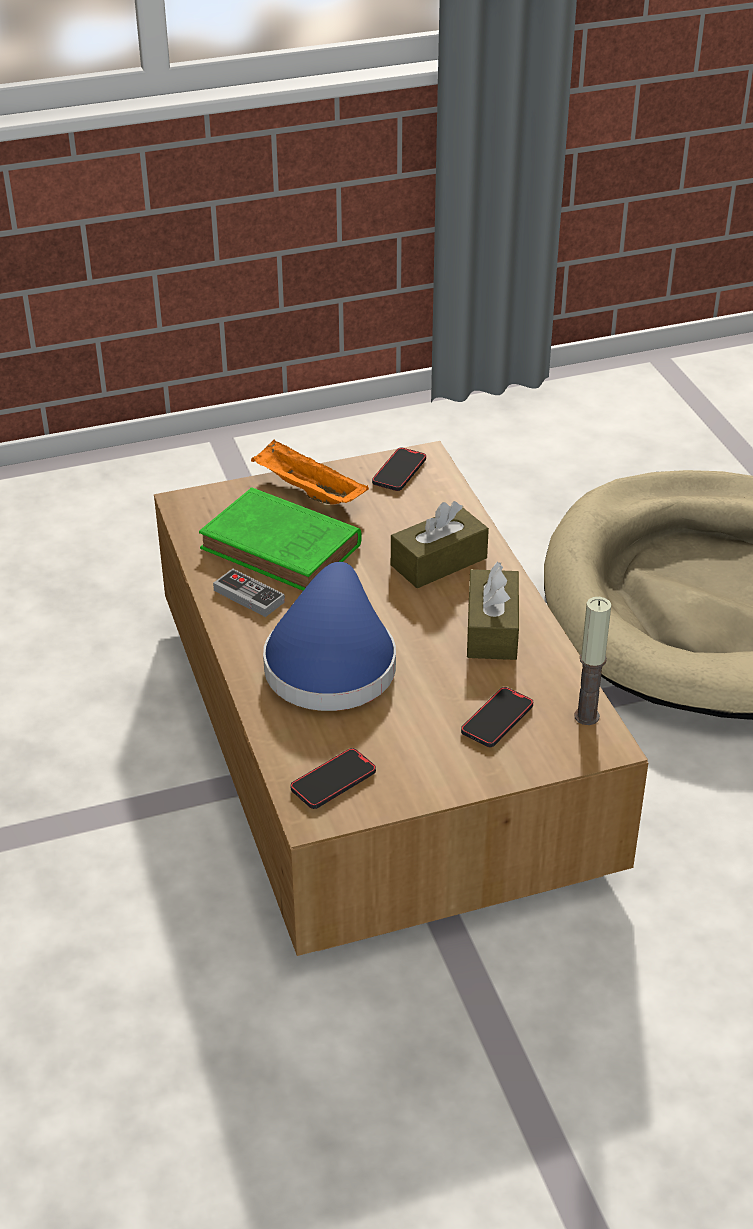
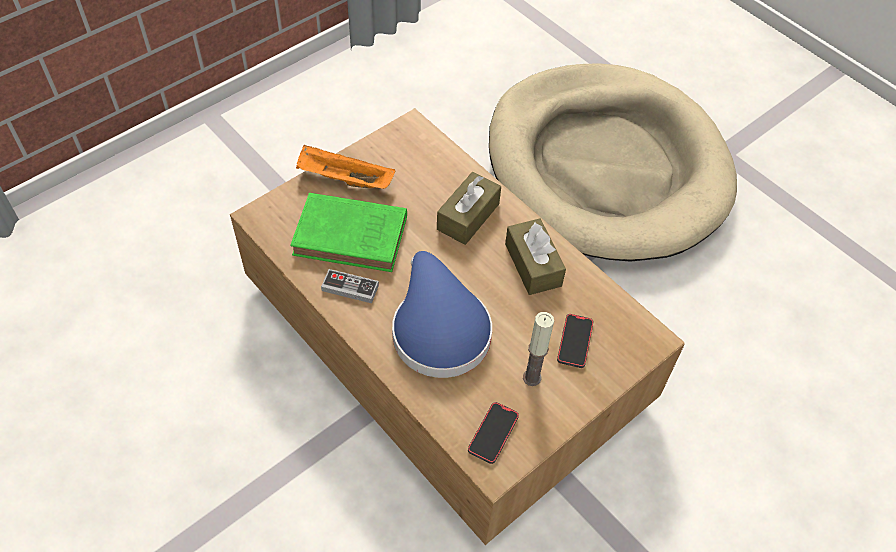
camera: 25 degrees left, 15 degrees up
(399, 472) = (401, 144): phone -> none
(587, 716) = (630, 319): candle -> candle (532, 377)

